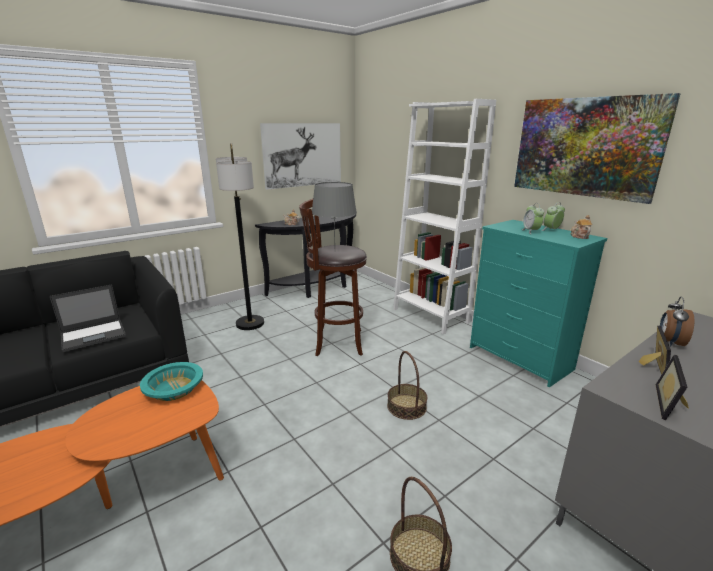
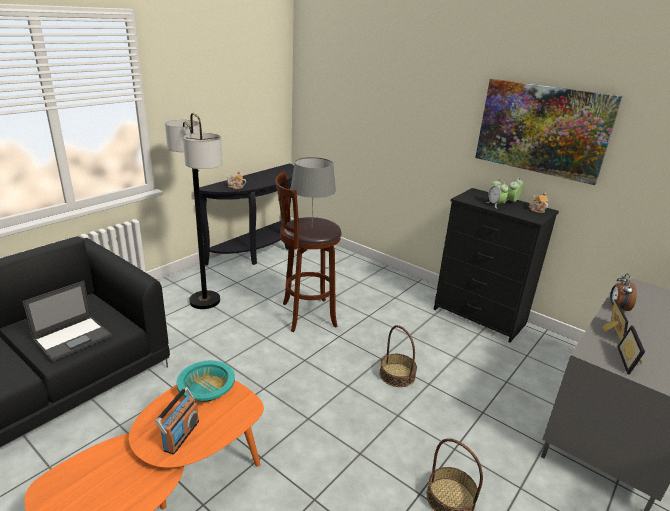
camera: 15 degrees left, 5 degrees up
(119, 430) = (181, 435): none -> radio
(303, 155) = (241, 107): picture -> none
(430, 315) = (386, 277): white bookcase -> none
(520, 358) = (480, 317): turquoise dresser -> black dresser

